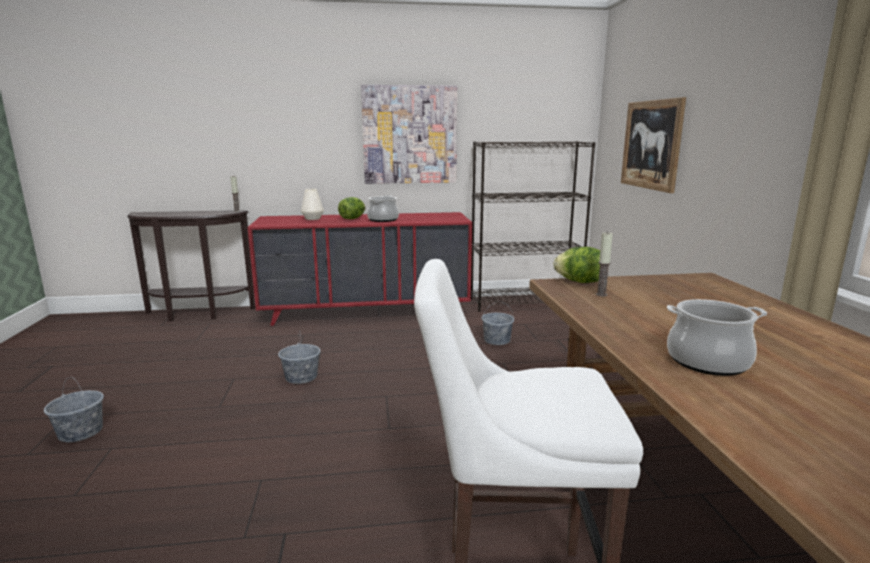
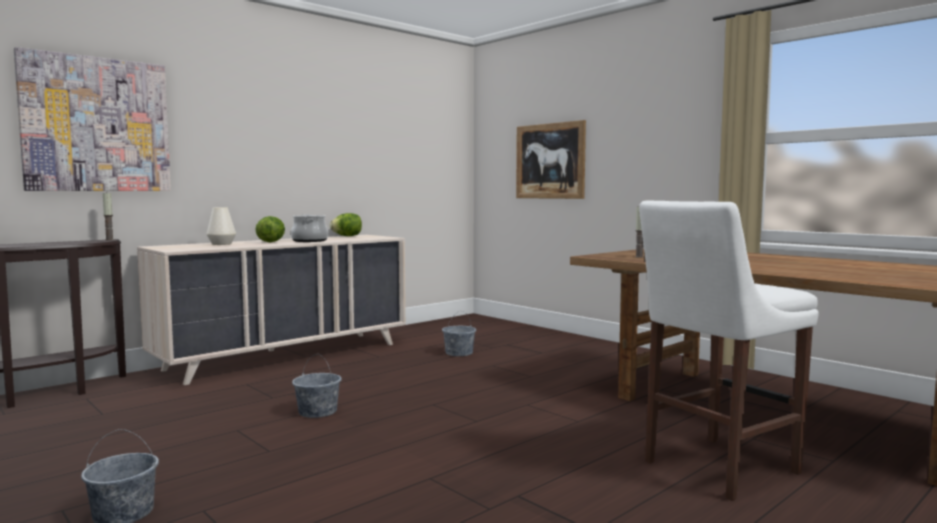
camera: 35 degrees left, 10 degrees down
(367, 312) = (286, 356): red dresser -> beige dresser
(410, 135) = (312, 150): picture -> picture (97, 125)
(525, 302) = (435, 326): black bookcase -> none
(579, 282) = (606, 254): lettuce -> lettuce (347, 236)
(707, 362) = (773, 267): cooking pot -> none

